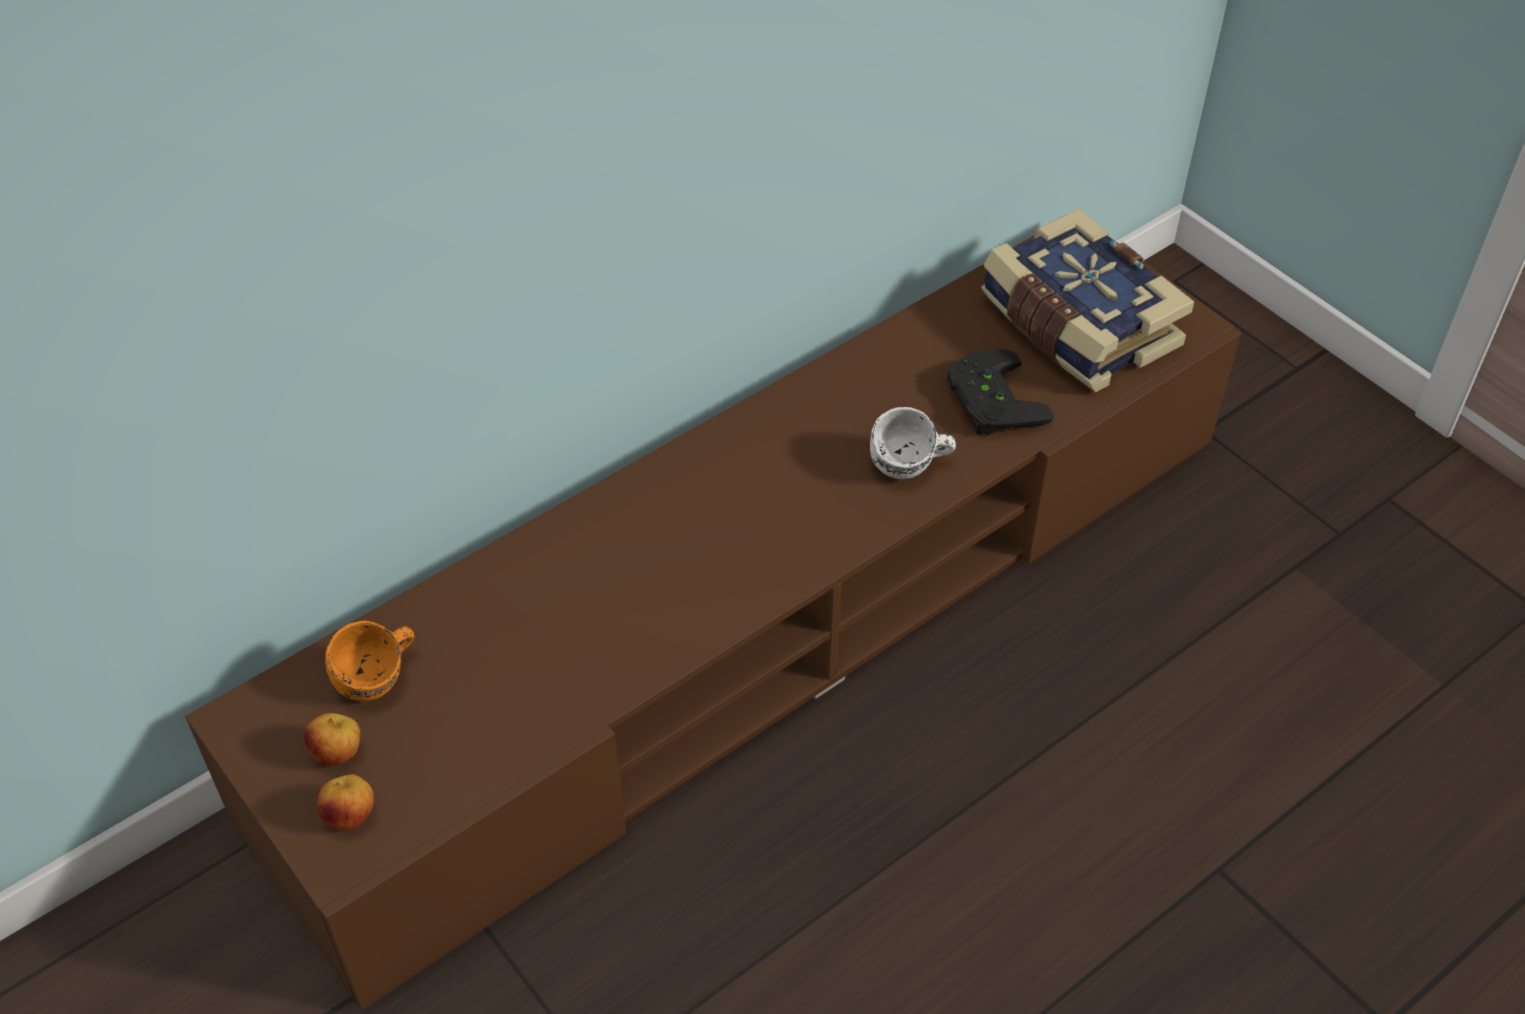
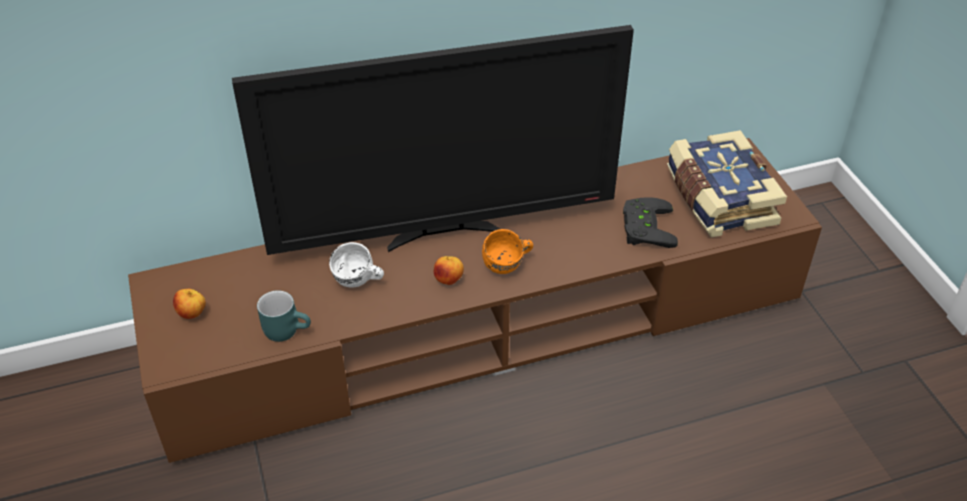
camera: 20 degrees right, 5 degrees down
(351, 816) = (182, 347): apple -> apple (449, 280)
(380, 679) = (233, 283): orange mug -> orange mug (508, 266)
(513, 732) = (287, 329): none -> turquoise mug
(686, 495) = (443, 233): none -> television
(910, 468) = (578, 251): white mug -> white mug (358, 282)

